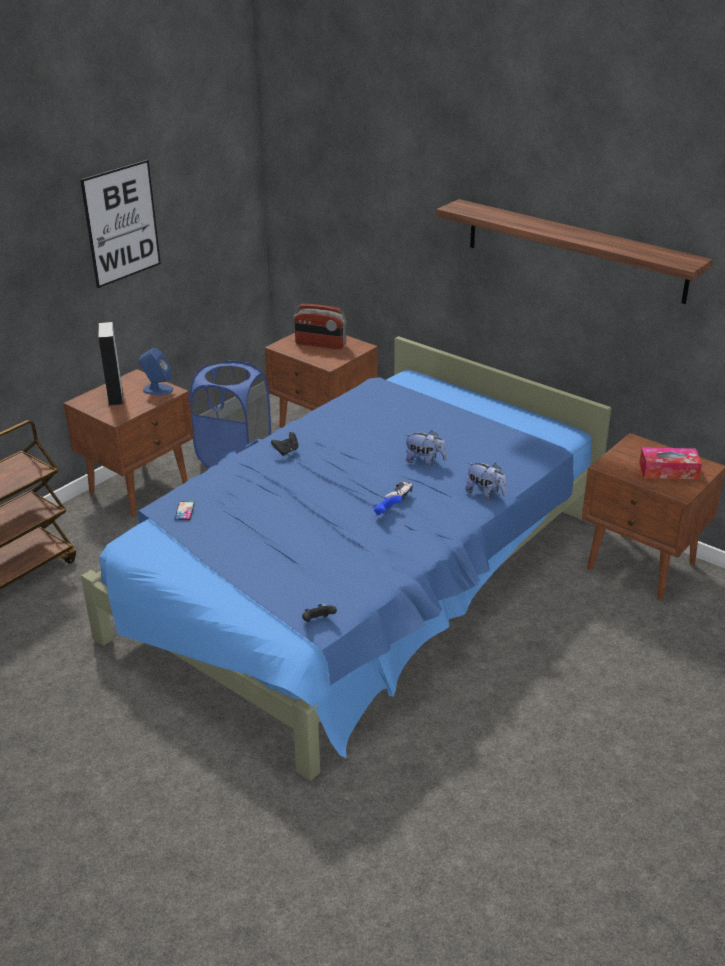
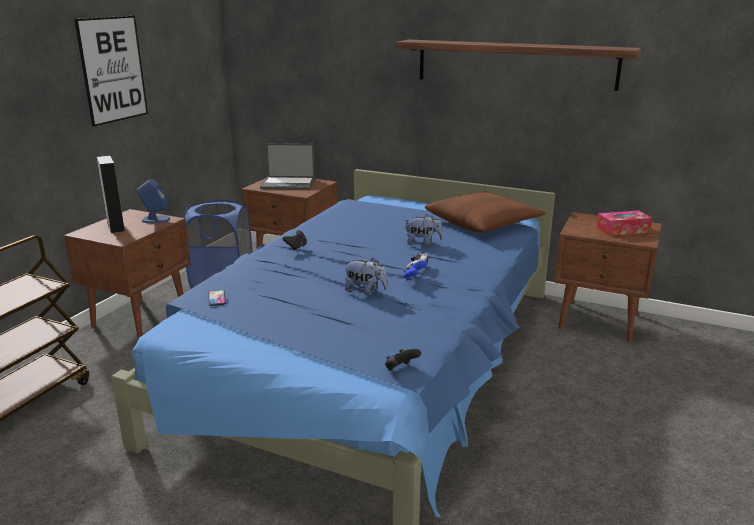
camera: 15 degrees left, 10 degrees down
(320, 344) = (289, 184): radio -> laptop
(485, 493) = (489, 258): plush toy -> plush toy (365, 291)
(512, 436) = (483, 222): none -> brown pillow

